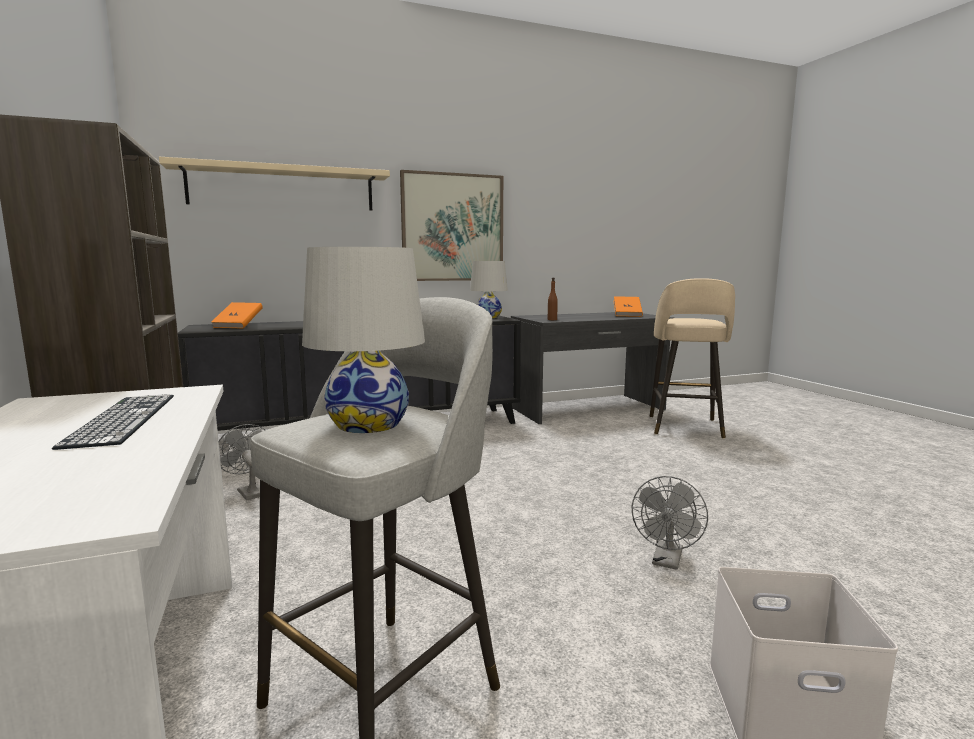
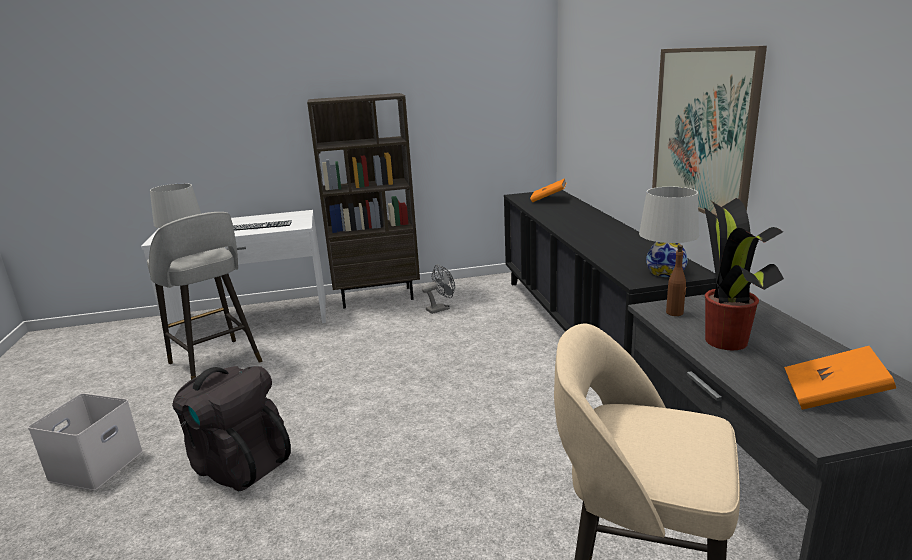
camera: 100 degrees right, 10 degrees up
(283, 188) = (603, 76): beige shelf -> none
(585, 318) = (726, 342): none -> potted plant
(667, 561) = (238, 464): grey fan -> black backpack

